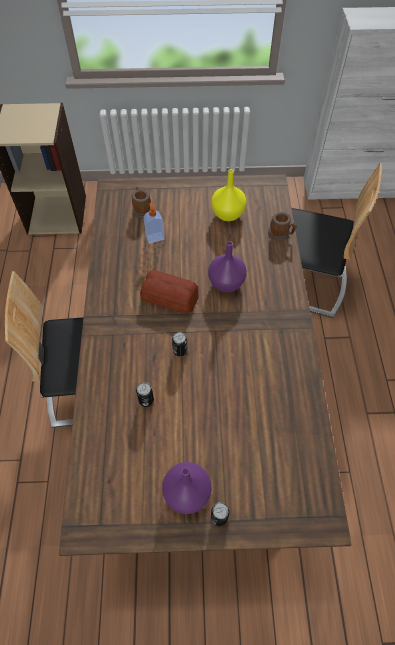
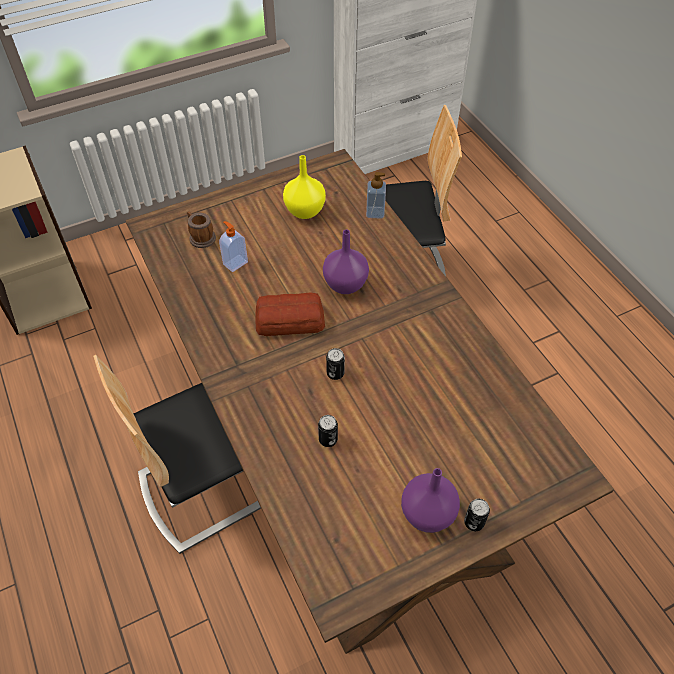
camera: 25 degrees left, 5 degrees down
(281, 234) = (375, 212): mug -> soap dispenser

